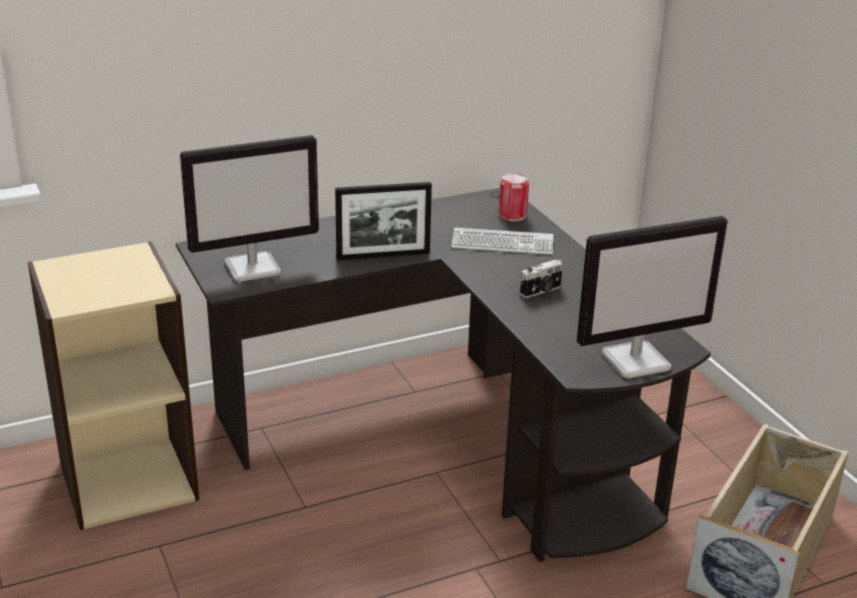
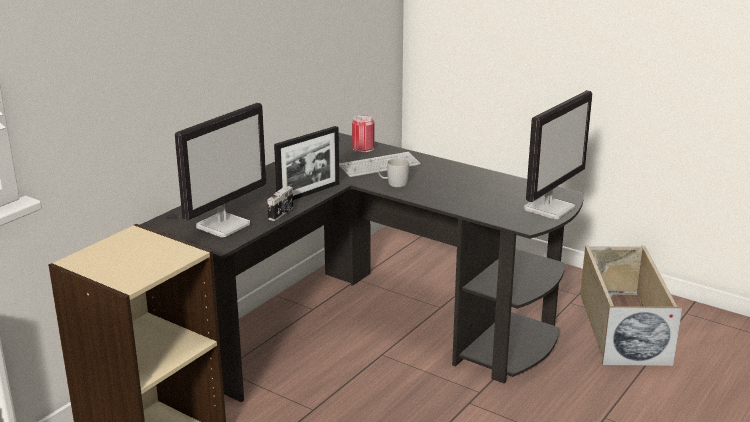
camera: 30 degrees left, 5 degrees down
(490, 270) = (393, 183): none -> white mug
(541, 291) = (442, 186): camera -> camera (282, 213)

